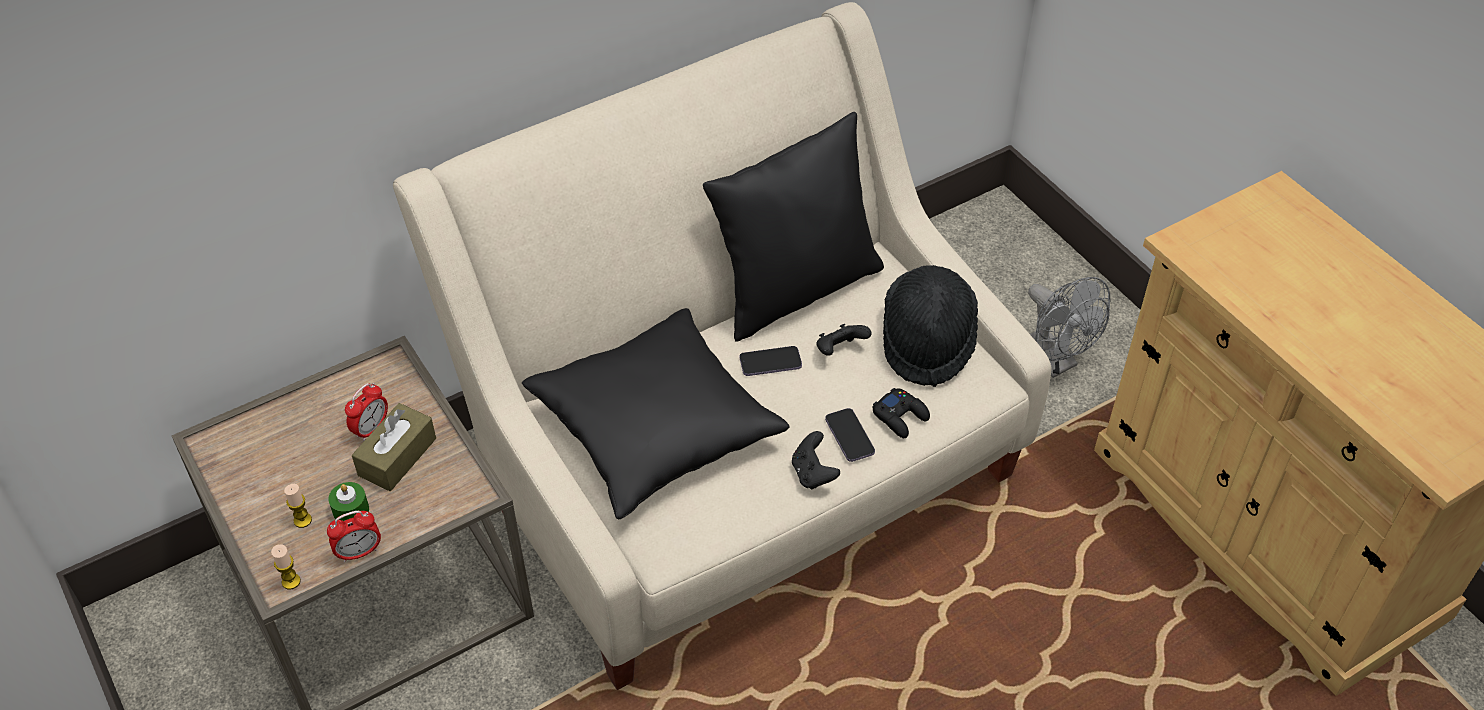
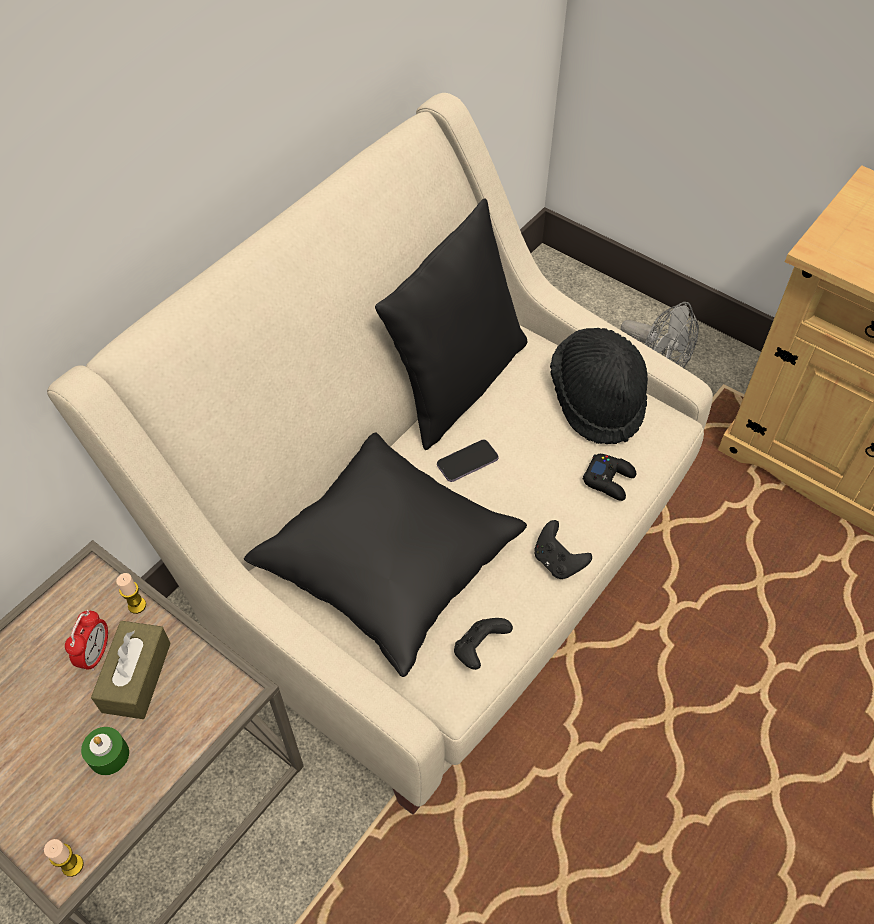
camera: 20 degrees left, 5 degrees up
(302, 520) = (58, 785): candle -> candle (137, 605)
(359, 552) = (137, 803): alarm clock -> none
(839, 350) = (524, 431): black game controller -> black game controller (479, 649)
(849, 436) = (573, 513): phone -> none

